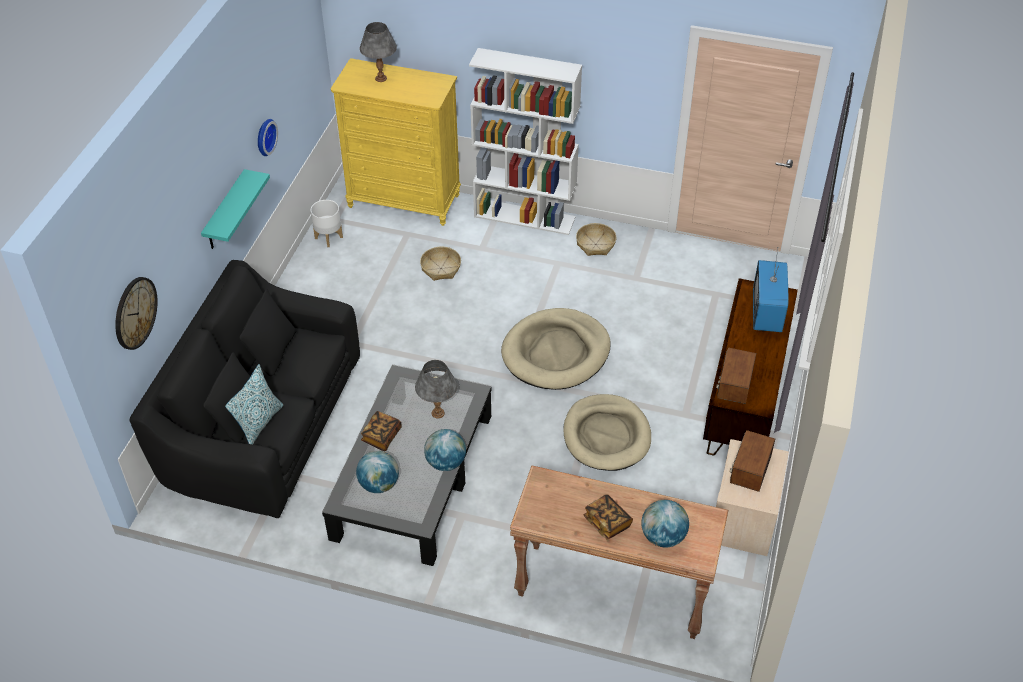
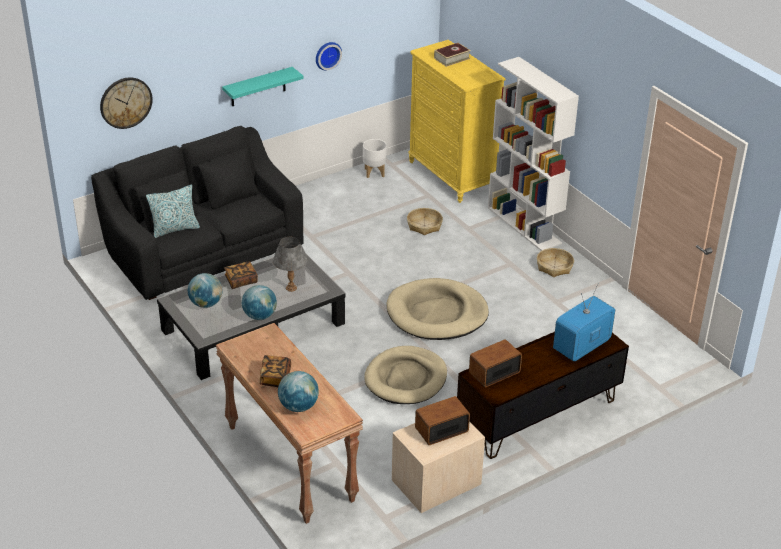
camera: 40 degrees right, 10 degrees down
(381, 78) = (452, 58): grey table lamp -> book

